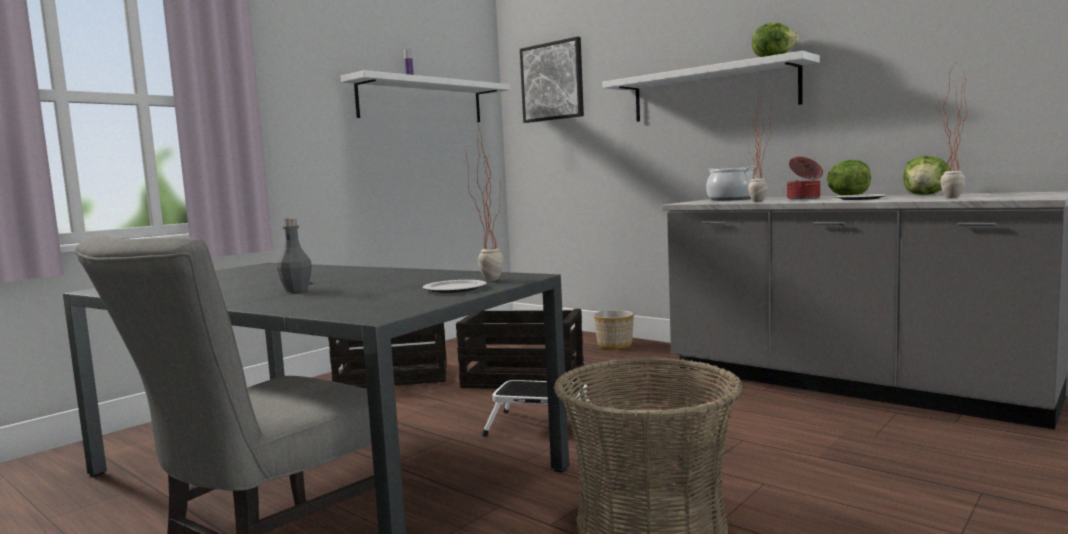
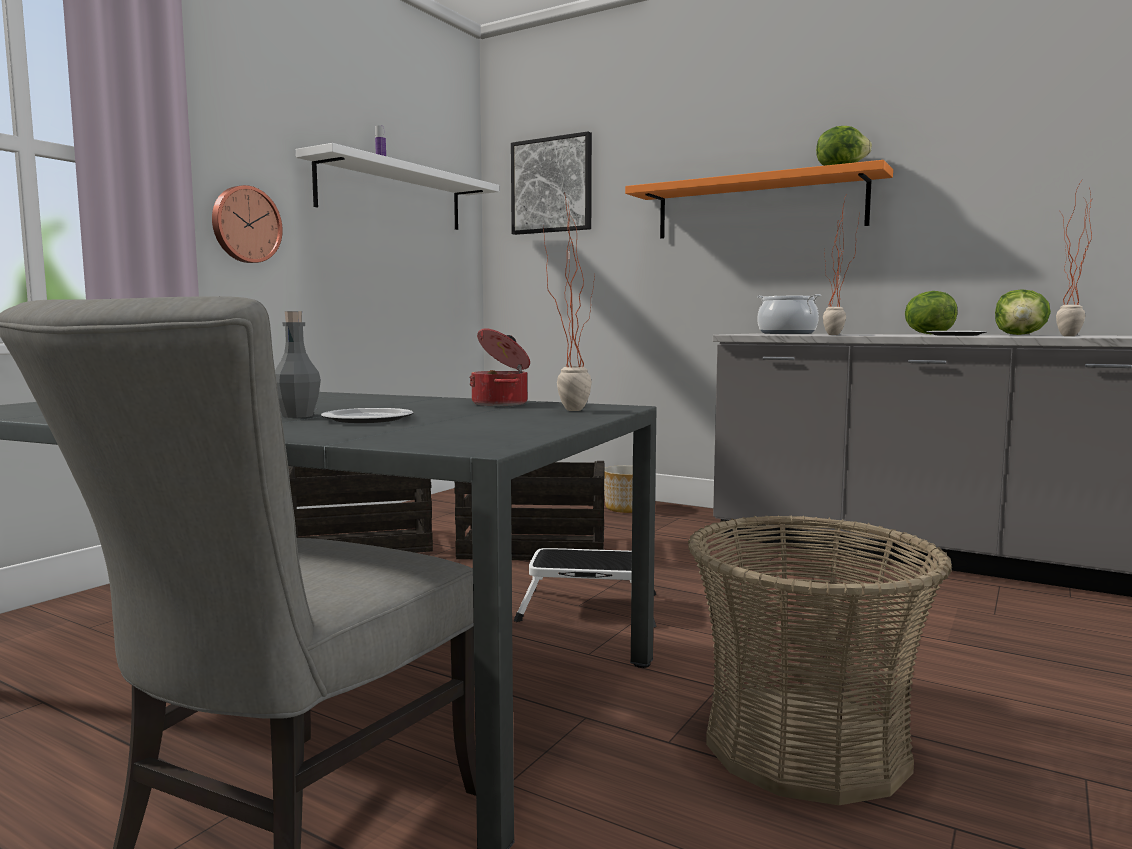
camera: 10 degrees left, 0 degrees up
(303, 137) = (245, 224): none -> wall clock
(456, 289) = (541, 418): plate -> plate (369, 419)
(712, 92) = (758, 207): white shelf -> orange shelf
(804, 198) = (879, 334): cooking pot -> cooking pot (501, 403)

